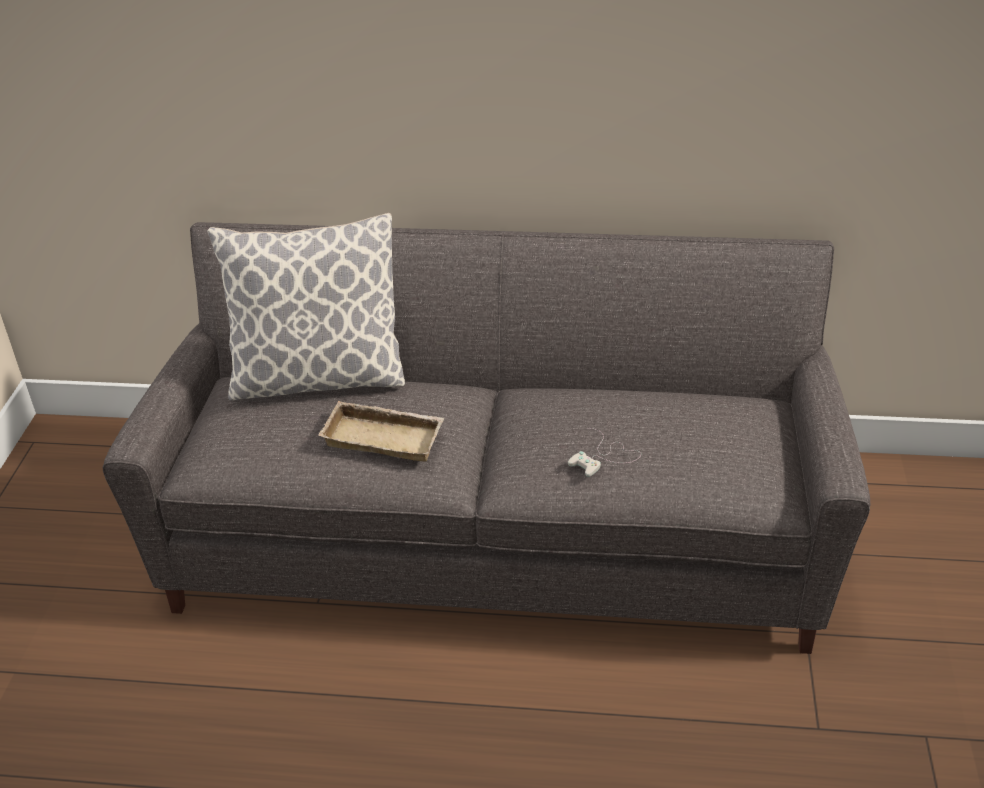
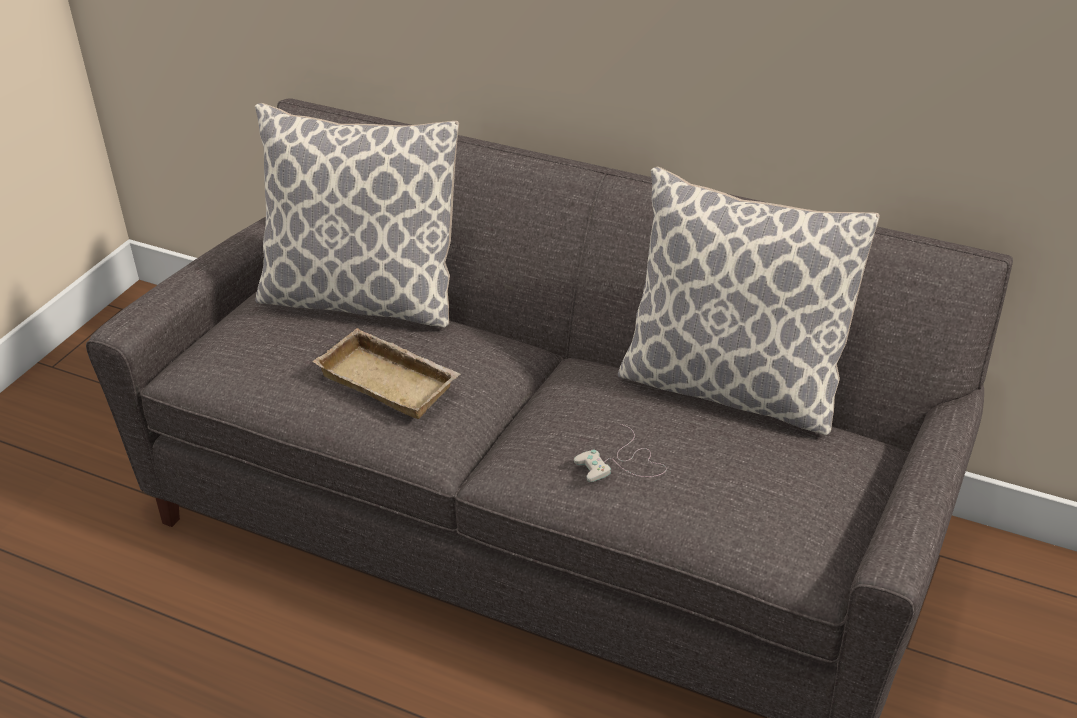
camera: 20 degrees right, 0 degrees up
(648, 382) = (733, 387): none -> pillow

